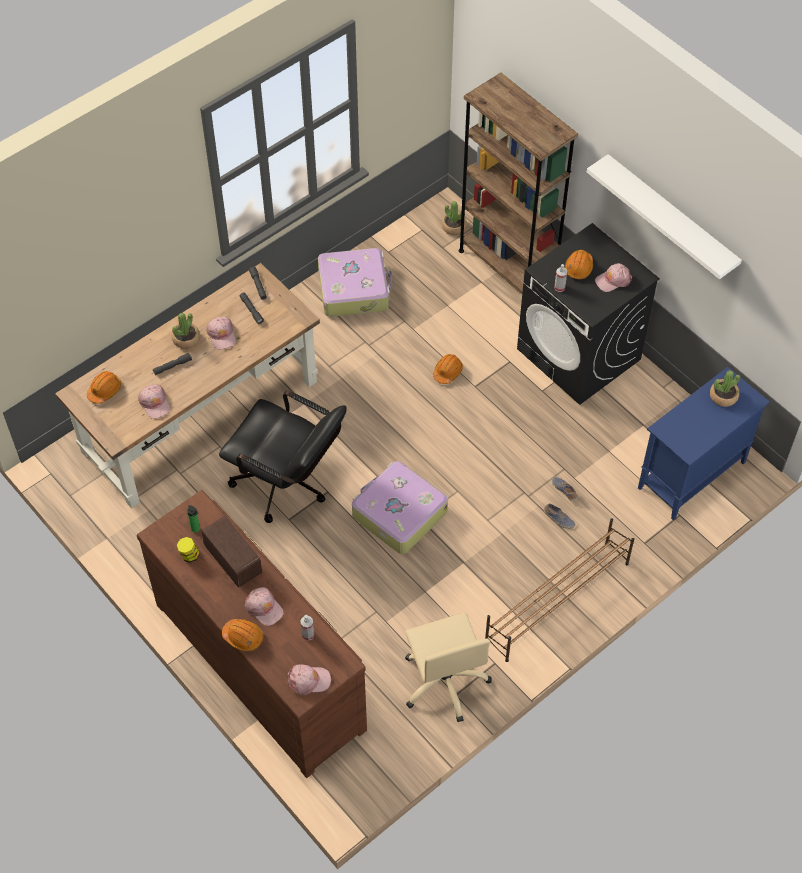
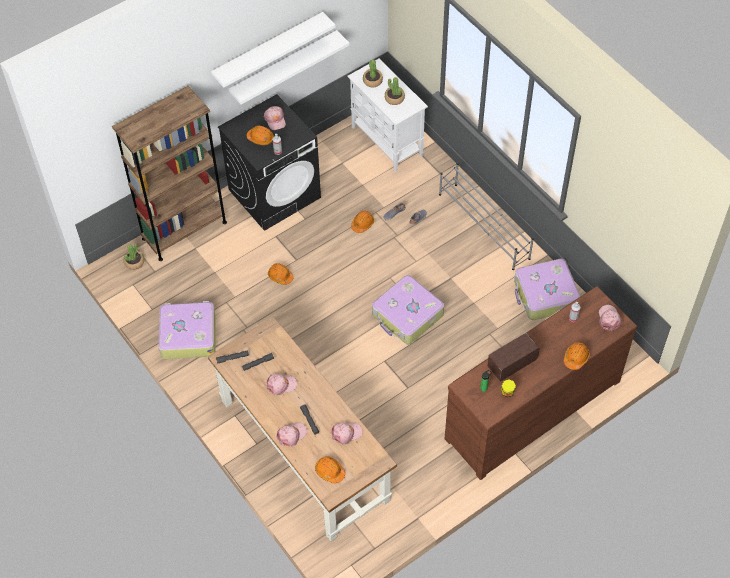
camera: 85 degrees left, 0 degrees up
(186, 339) = (282, 411): potted plant -> potted plant (394, 98)
(264, 608) = (552, 344): pink cap -> pink cap (291, 435)
(288, 485) = (376, 387): black office chair -> none
(445, 681) = (545, 295): beige office chair -> suitcase
(542, 455) = (362, 224): none -> orange hard hat
(556, 601) = (484, 226): brown shoe rack -> grey shoe rack
(680, 262) = (284, 67): none -> white shelf
(691, 476) = (387, 142): blue cabinet -> white cabinet

